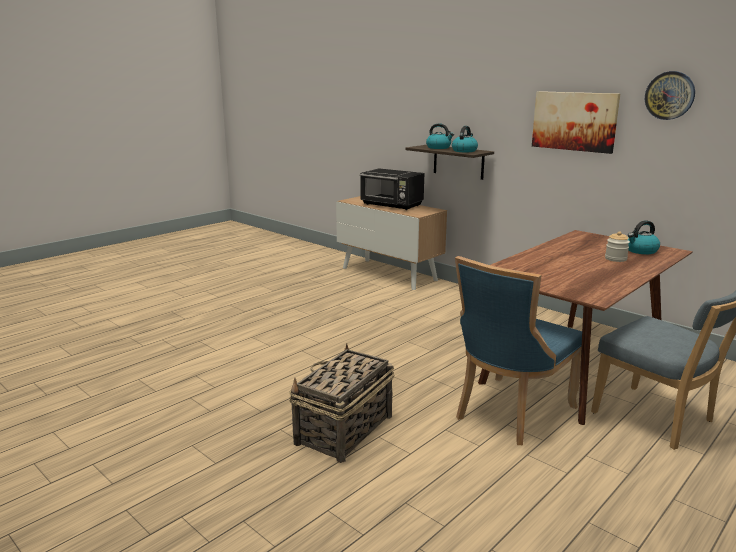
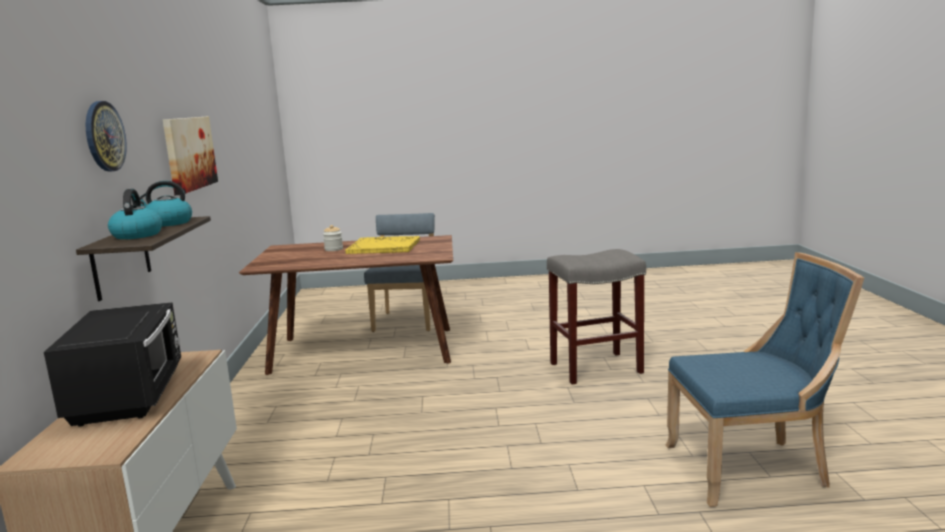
camera: 135 degrees left, 5 degrees down
(343, 430) = (596, 367): basket -> grey stool
(510, 413) = (472, 344): blue chair -> blue chair (752, 468)
(587, 271) = (384, 247): none -> yellow tray
(640, 251) = (294, 250): kettle -> none
(669, 95) = (219, 116): wall clock -> wall clock (104, 136)

